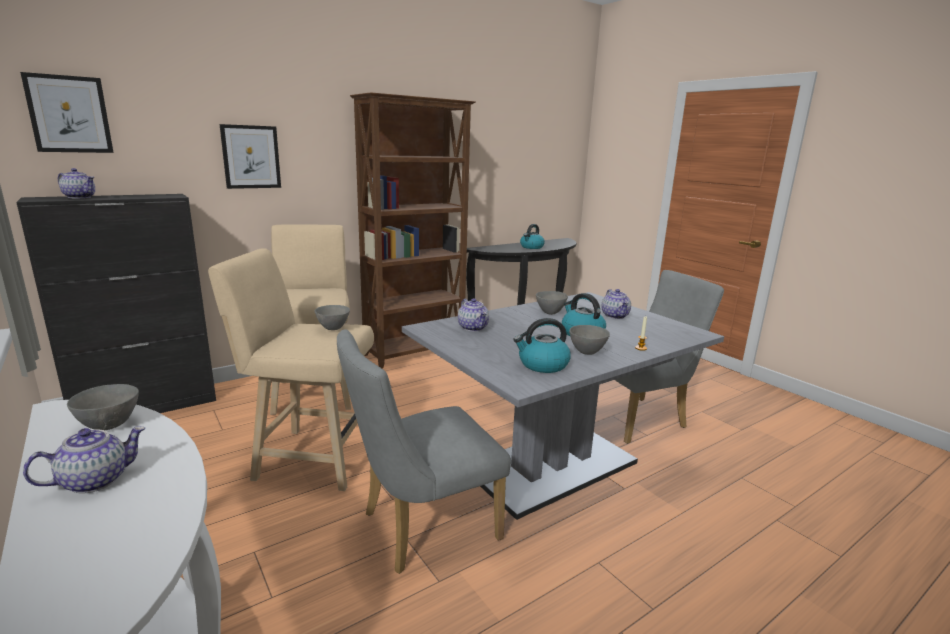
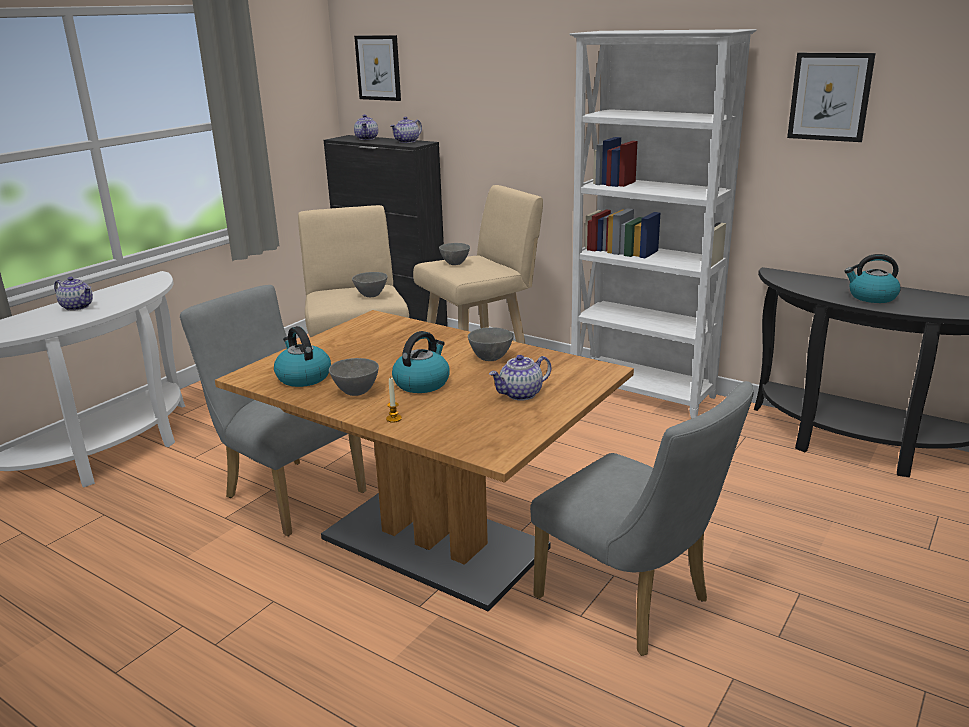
camera: 70 degrees right, 5 degrees up
(110, 425) = (138, 291): grey bowl -> grey bowl (455, 264)
(251, 157) = (498, 107): picture -> picture (830, 97)
(416, 352) = (642, 393): brown bookcase -> white bookcase
(473, 328) = (393, 334): teapot -> teapot (407, 141)
(551, 466) = (434, 543): grey dining table -> brown dining table

